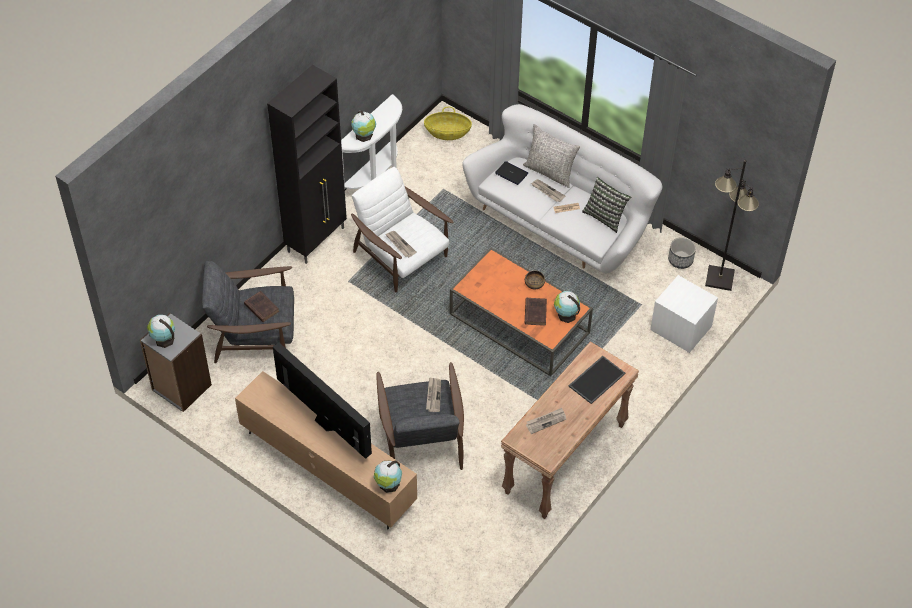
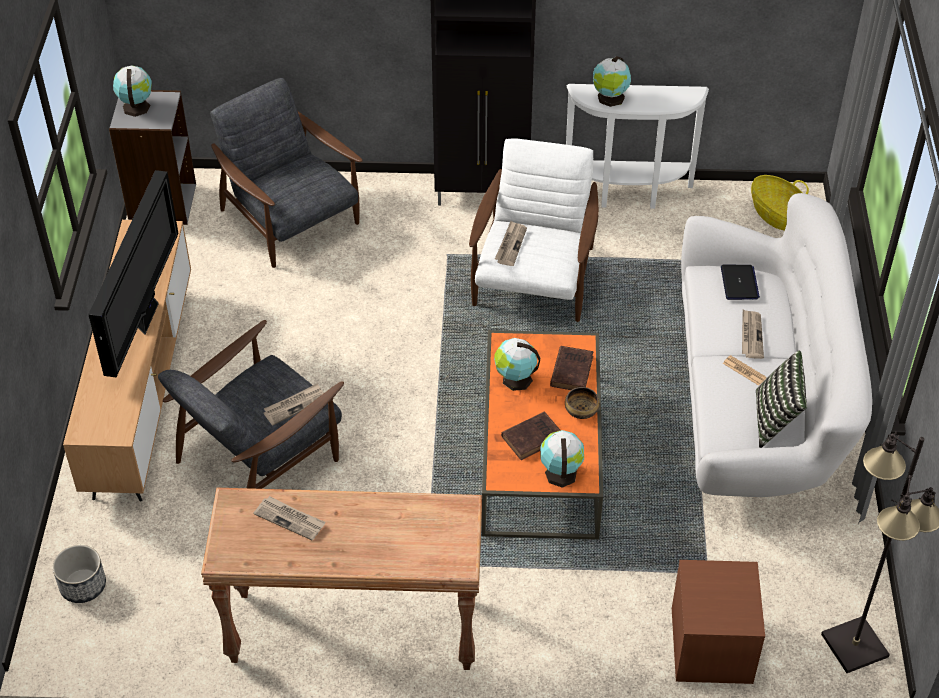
camera: 55 degrees right, 5 degrees down
(261, 307) = (294, 179): brown book -> brown book (572, 370)
(388, 485) = (92, 427): globe -> globe (515, 379)
(550, 172) = (789, 321): grey pillow -> none
(596, 379) = (417, 538): tray -> none
(680, 260) = (837, 577): planter -> planter (83, 586)
(681, 328) = (711, 646): white nightstand -> brown nightstand

